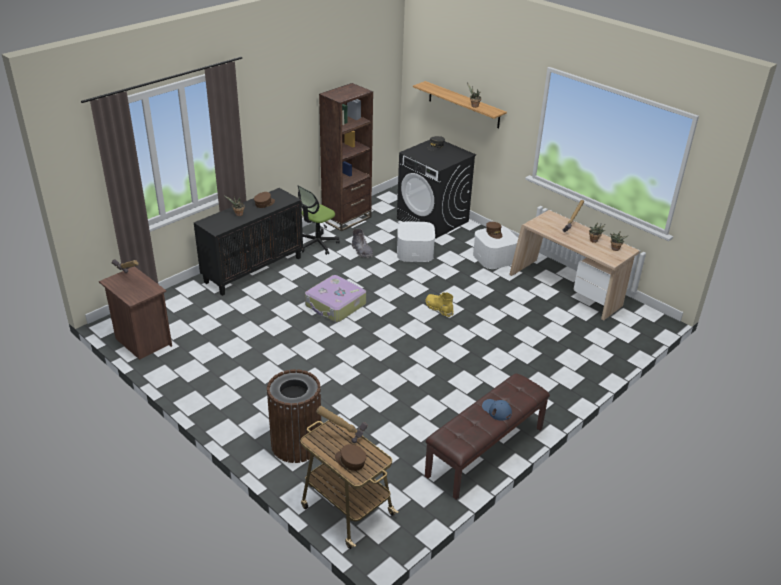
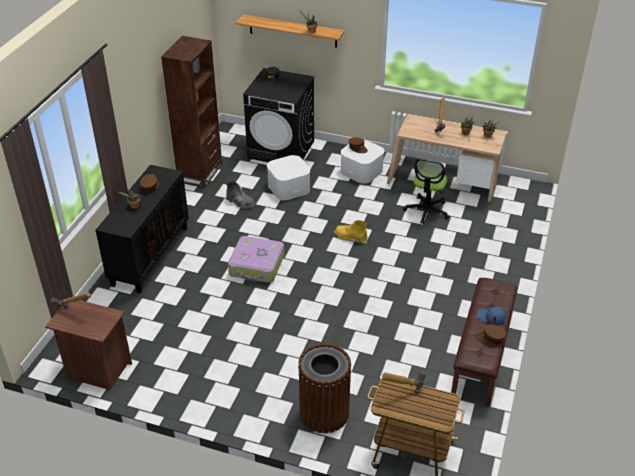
camera: 25 degrees left, 5 degrees up
(317, 244) = (192, 208): office chair -> office chair (426, 210)
(350, 461) = (427, 411): brown cap -> brown cap (490, 338)

